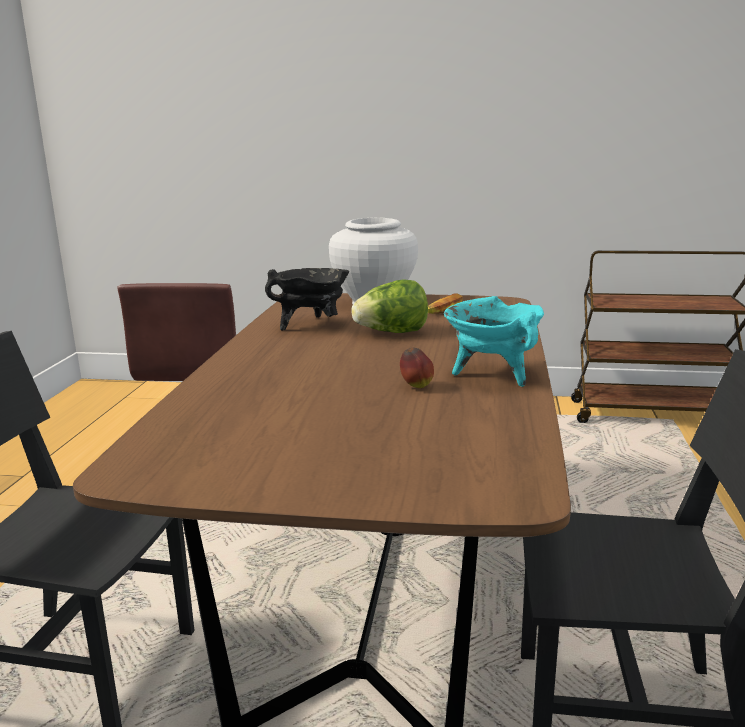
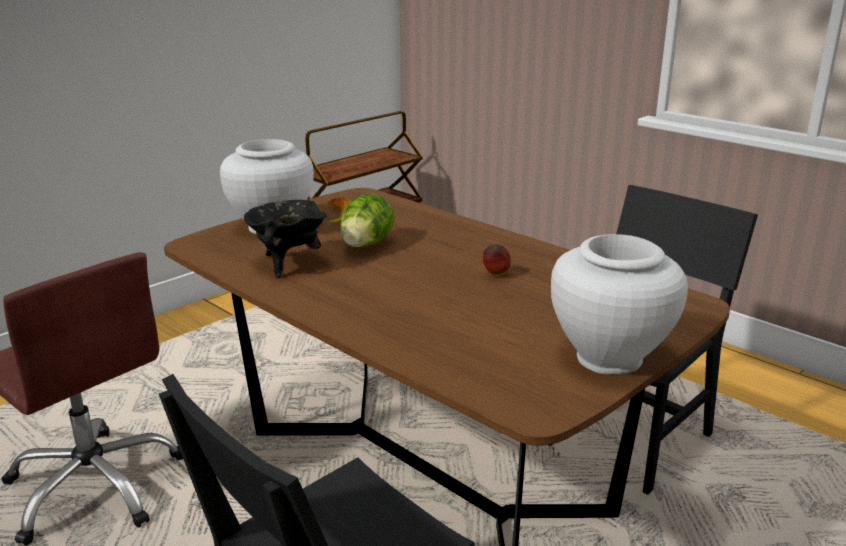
camera: 55 degrees left, 5 degrees up
(283, 480) = (609, 358): none -> white vase
(492, 374) = (508, 249): turquoise cooking pot -> none

